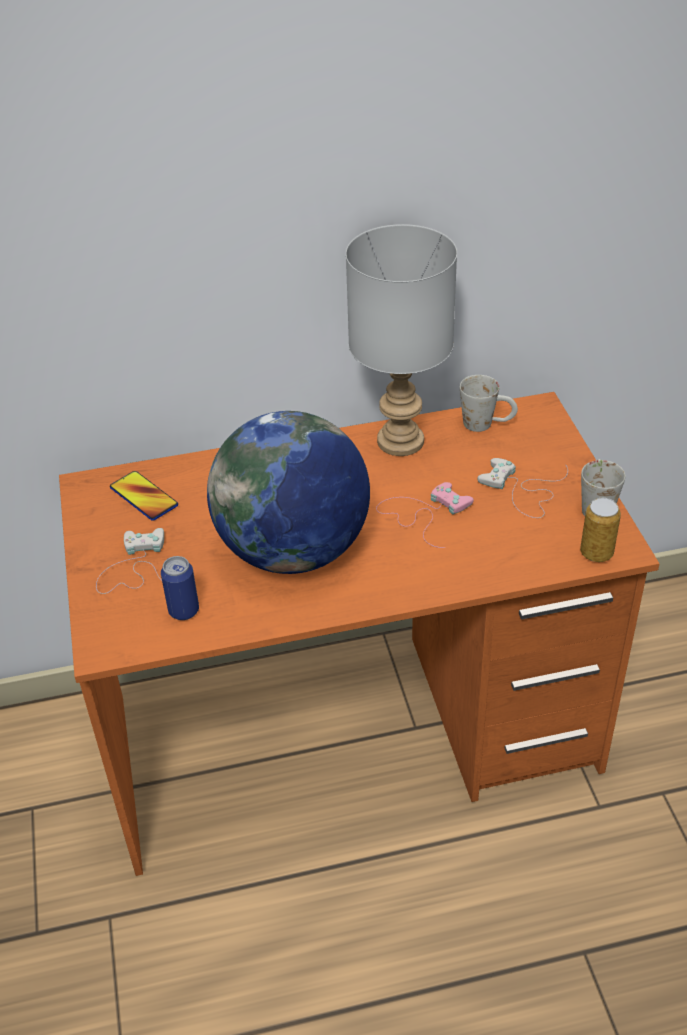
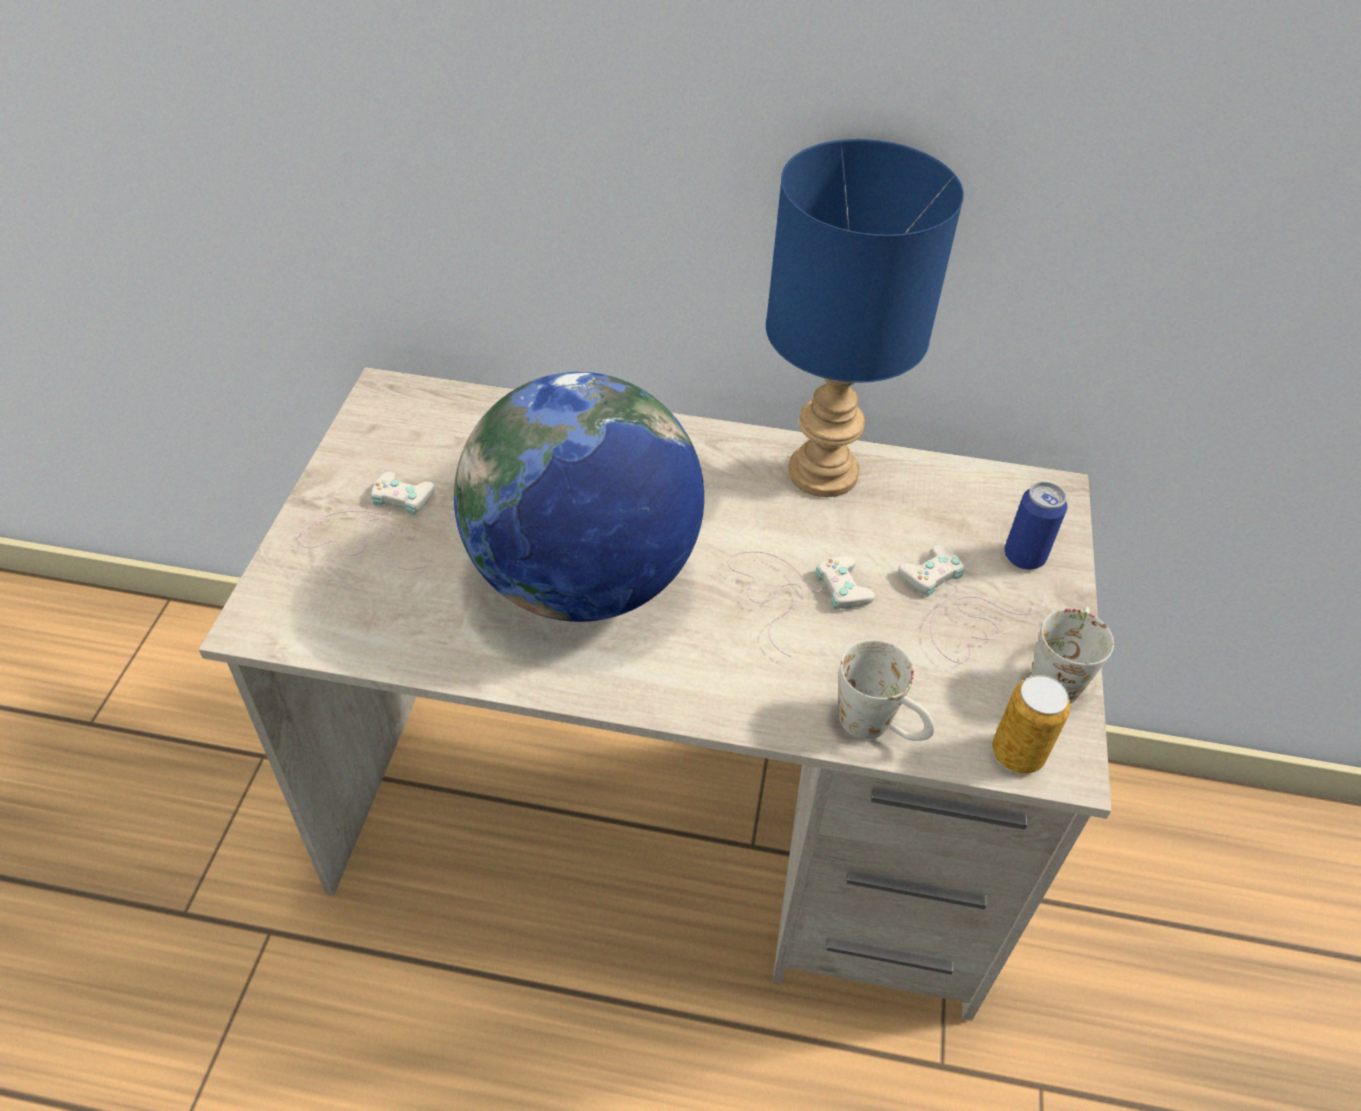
camera: 20 degrees right, 5 degrees up
(144, 497) = (444, 432): phone -> none
(184, 610) = (389, 611): can -> can (1024, 557)
(352, 736) = (669, 824): orange desk -> beige desk
(398, 441) = (820, 472): grey table lamp -> blue table lamp
(423, 513) = (793, 591): pink game controller -> white game controller
(487, 424) = (960, 490): white mug -> white mug (879, 727)

